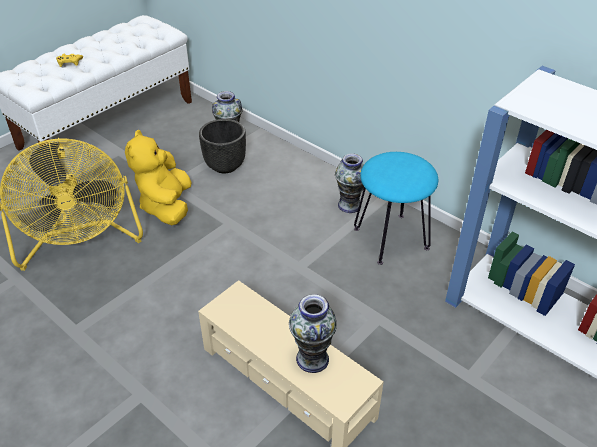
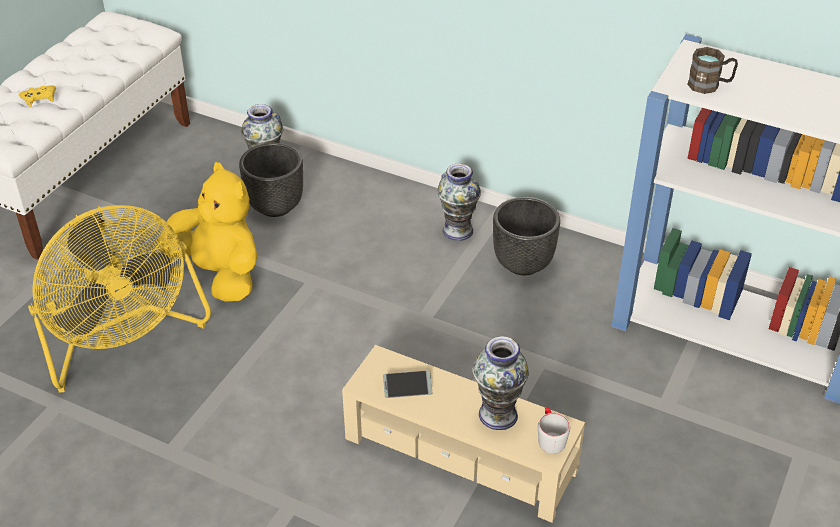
camera: 15 degrees left, 0 degrees up
(167, 206) = (219, 273): yellow plush toy -> yellow plush toy turned 150 degrees clockwise
(248, 320) = (407, 388): none -> phone
(348, 388) = (549, 437): none -> grey mug
(391, 238) = (524, 263): turquoise stool -> black planter
(549, 108) = (710, 85): none -> brown mug

